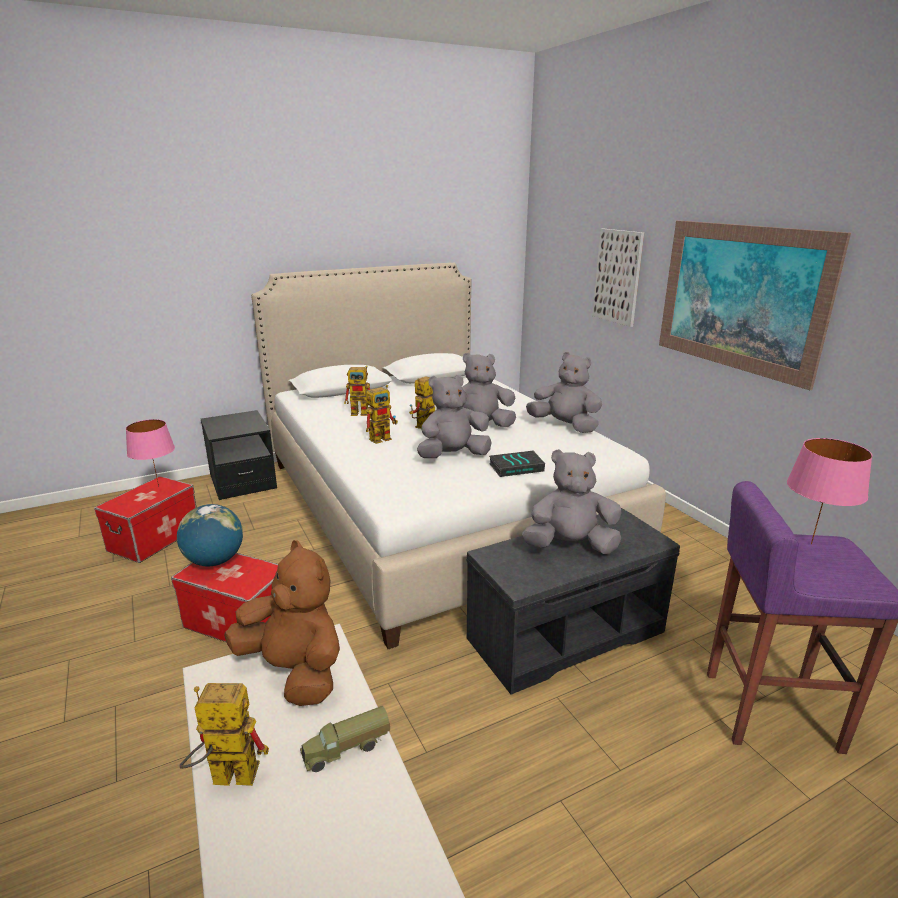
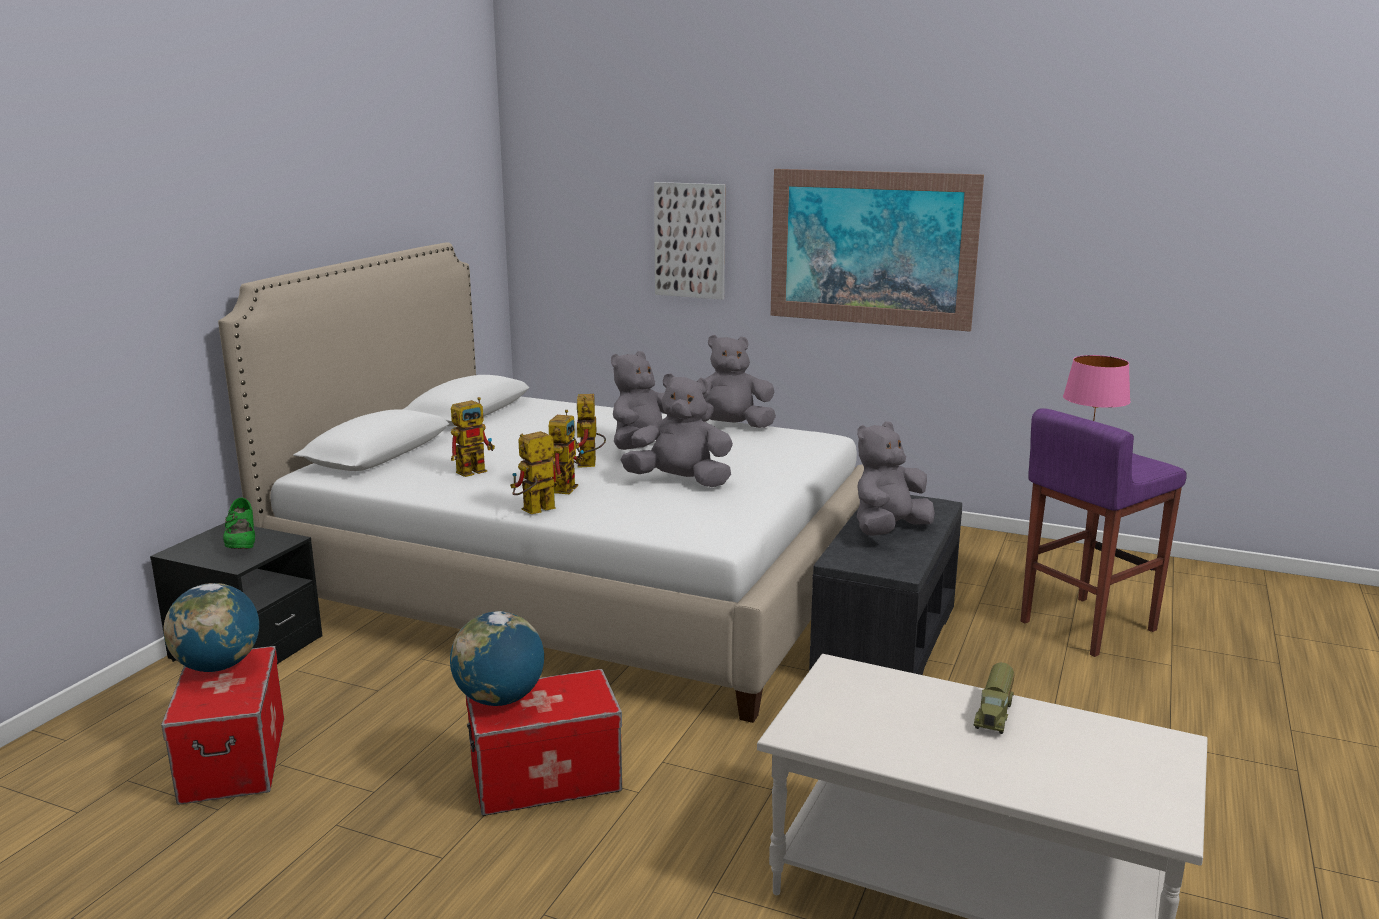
camera: 40 degrees left, 5 degrees down
(158, 486) = (218, 666): pink table lamp -> globe
(225, 778) = (950, 771): toy robot -> toy robot (534, 511)
(239, 424) = (242, 544): none -> green shoe
(294, 671) = (858, 696): brown plush toy -> none
(453, 456) = (680, 482): grey plush toy -> grey plush toy turned 75 degrees clockwise
(516, 467) = (762, 473): book -> none

